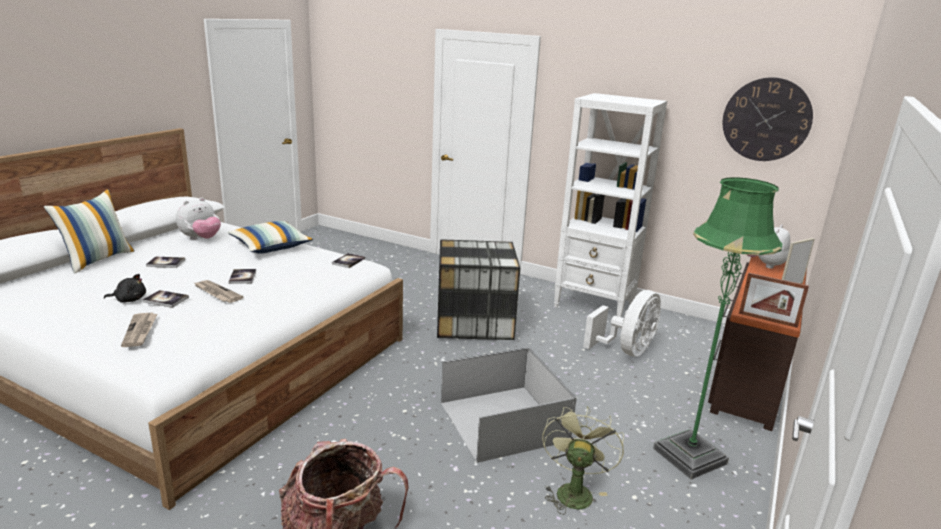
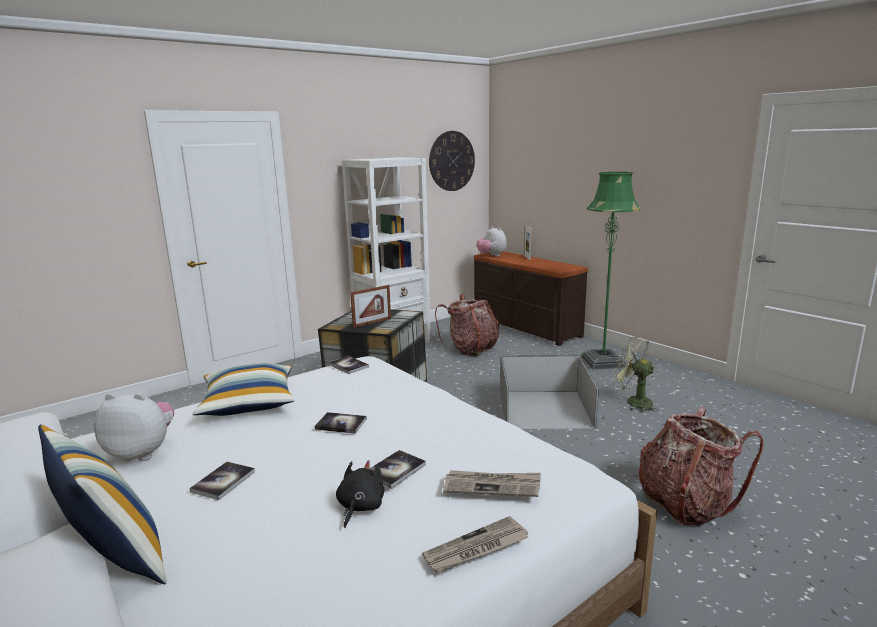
camera: 65 degrees left, 5 degrees down
(201, 239) = (142, 453): plush toy -> plush toy turned 60 degrees counterclockwise
(217, 293) = (387, 439): newspaper -> newspaper (476, 549)
(626, 351) = (470, 349): white fan -> backpack
(767, 320) = (572, 269): picture frame -> picture frame (372, 322)

